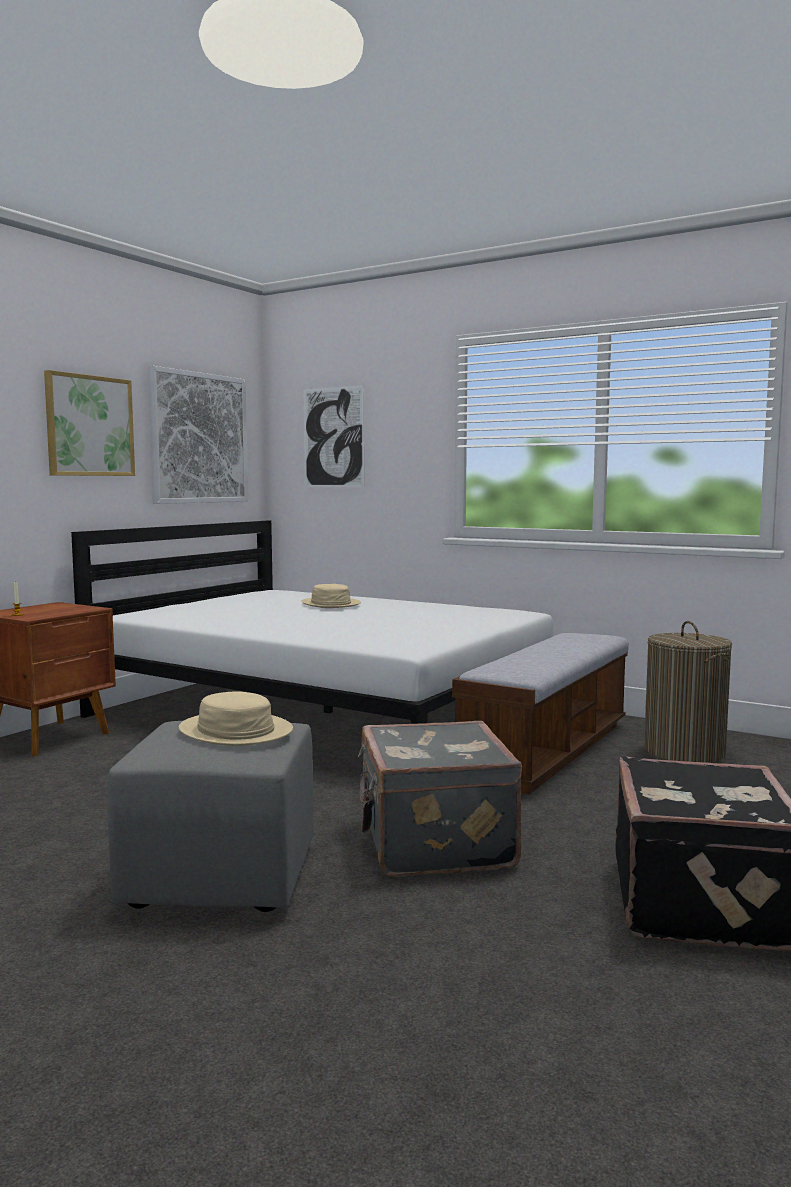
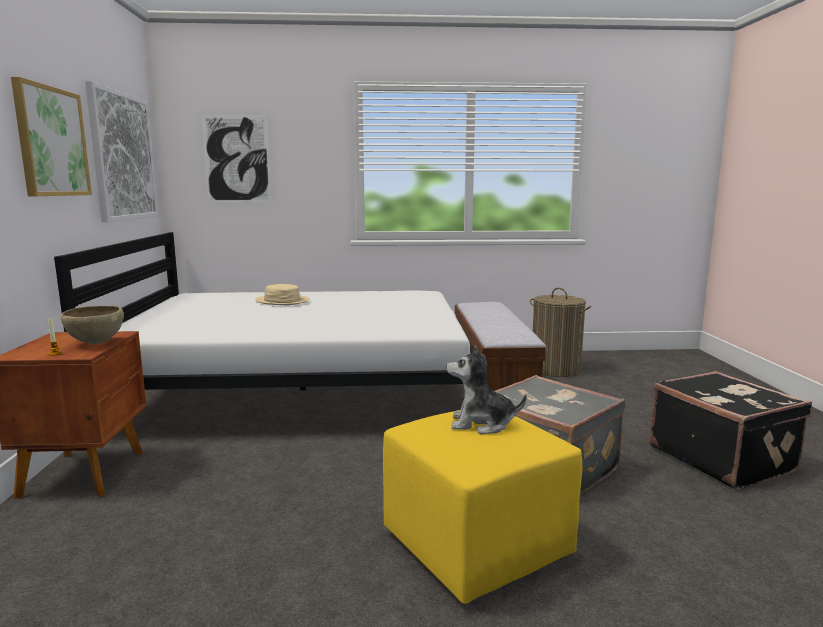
camera: 35 degrees left, 5 degrees up
(59, 612) = (96, 343): none -> brown bowl
(220, 876) = (473, 545): grey ottoman -> yellow ottoman
(235, 731) = (481, 424): beige hat -> plush toy

